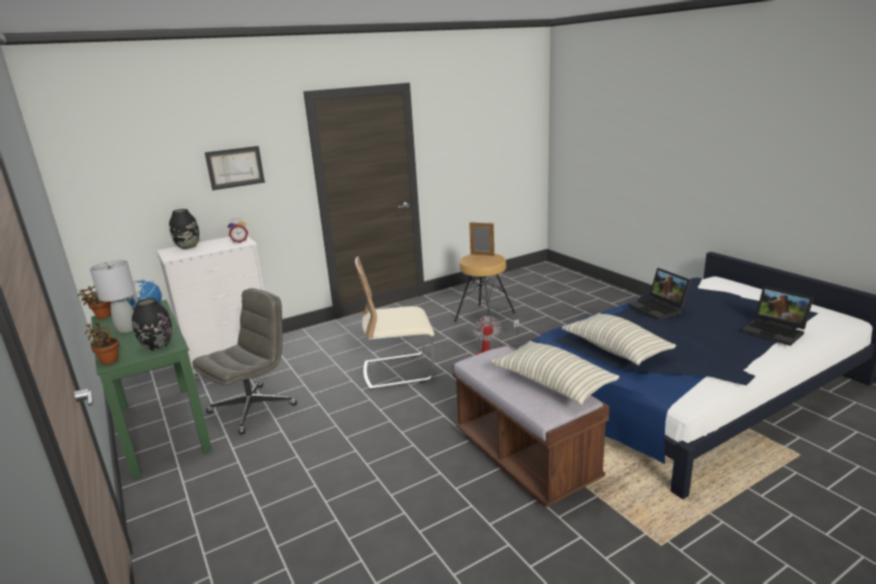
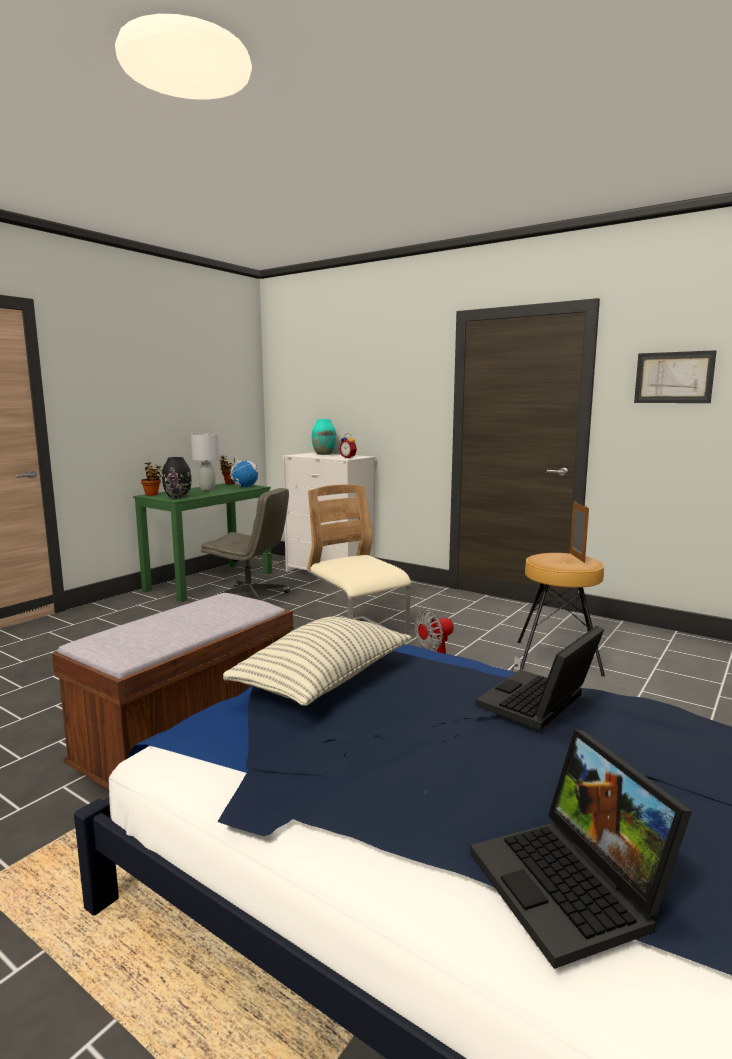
camera: 65 degrees right, 10 degrees down
(188, 246) = (323, 454): black vase -> turquoise vase
(235, 167) = (380, 388): picture -> picture (673, 377)
(552, 384) = (166, 637): pillow -> none
(776, 331) = (573, 888): laptop -> laptop turned 45 degrees counterclockwise

